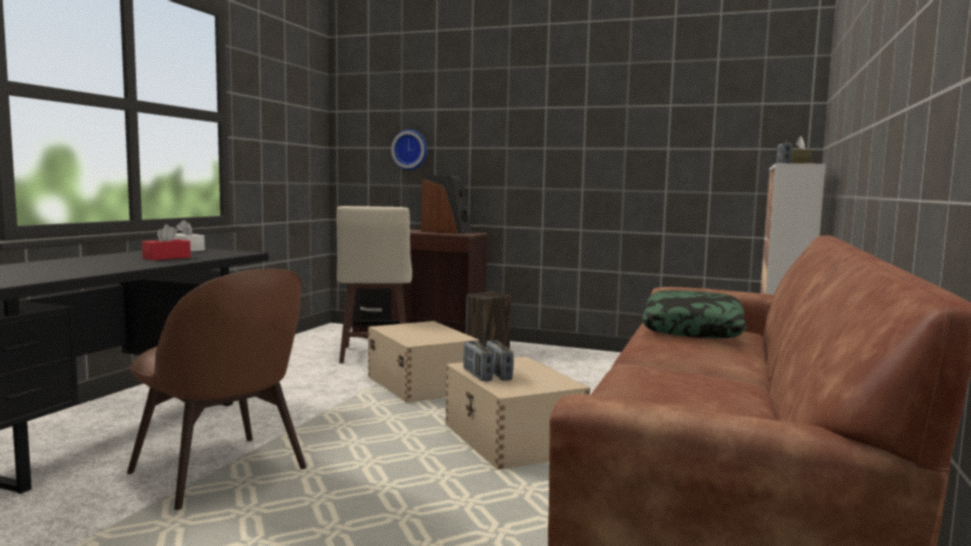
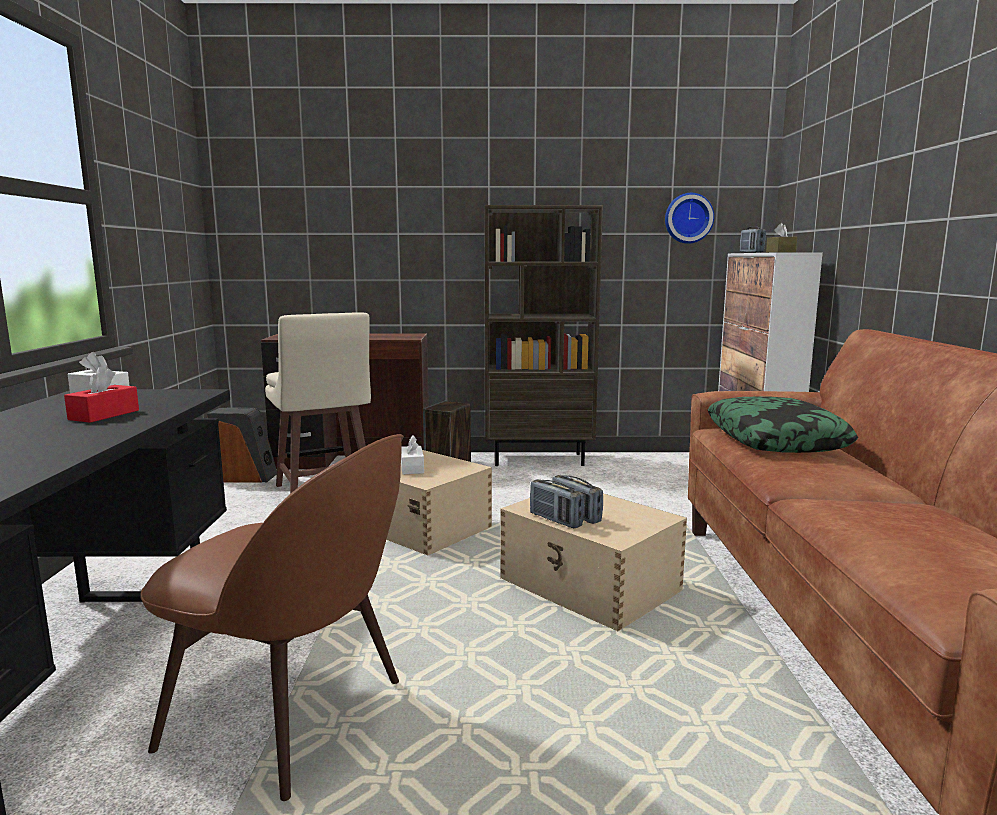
camera: 20 degrees left, 5 degrees up
(410, 150) = (321, 236): wall clock -> wall clock (688, 218)
(416, 333) = (412, 468): none -> white tissue box
(446, 232) = (380, 335): speaker -> speaker (245, 477)
(575, 353) = (539, 459): none -> brown bookcase

